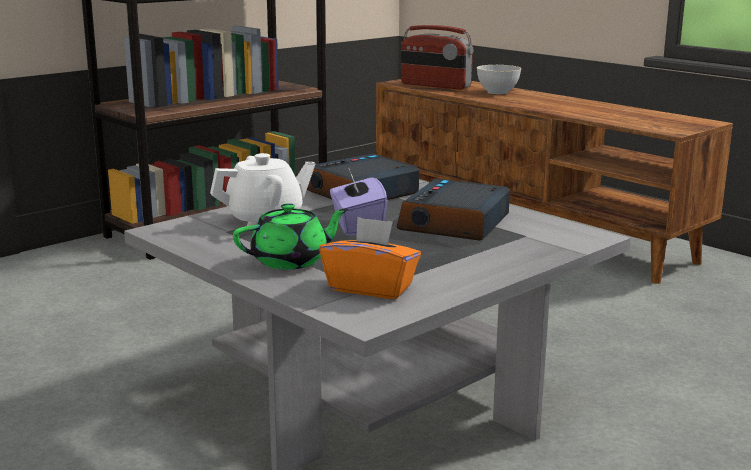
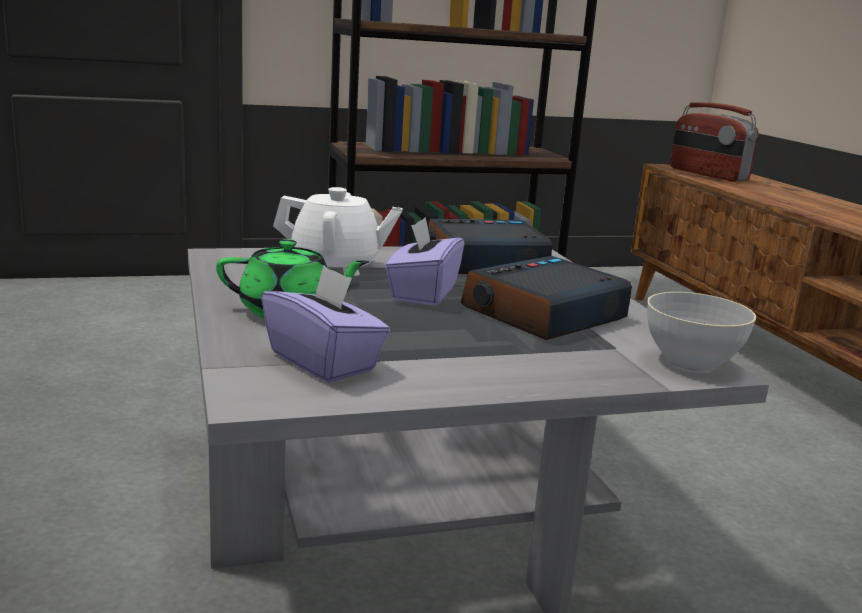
camera: 25 degrees right, 0 degrees up
(371, 288) = (324, 362): orange tissue box -> purple tissue box
(497, 92) = (775, 190): grey bowl -> grey bowl (691, 362)

